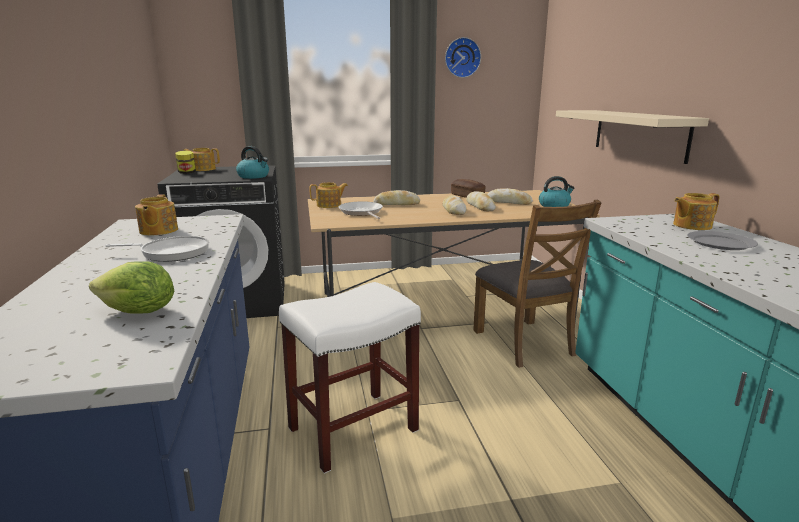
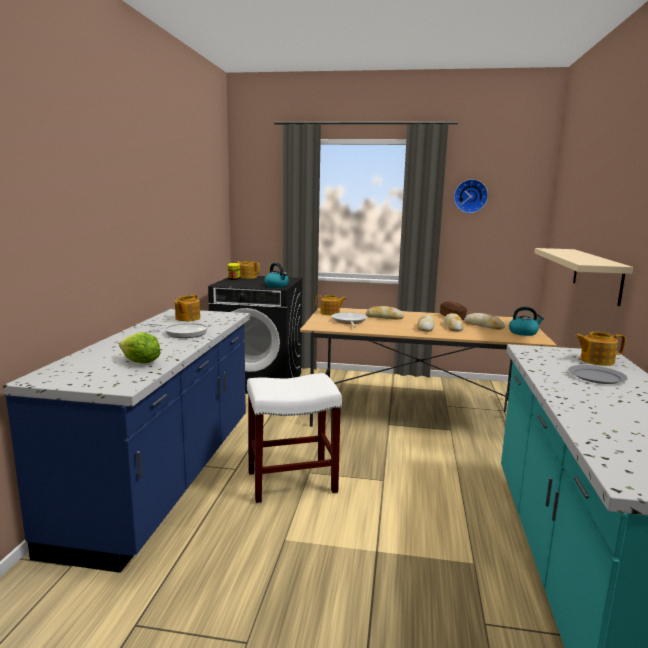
camera: 20 degrees right, 5 degrees down
(524, 342) = (471, 450): brown chair -> none

